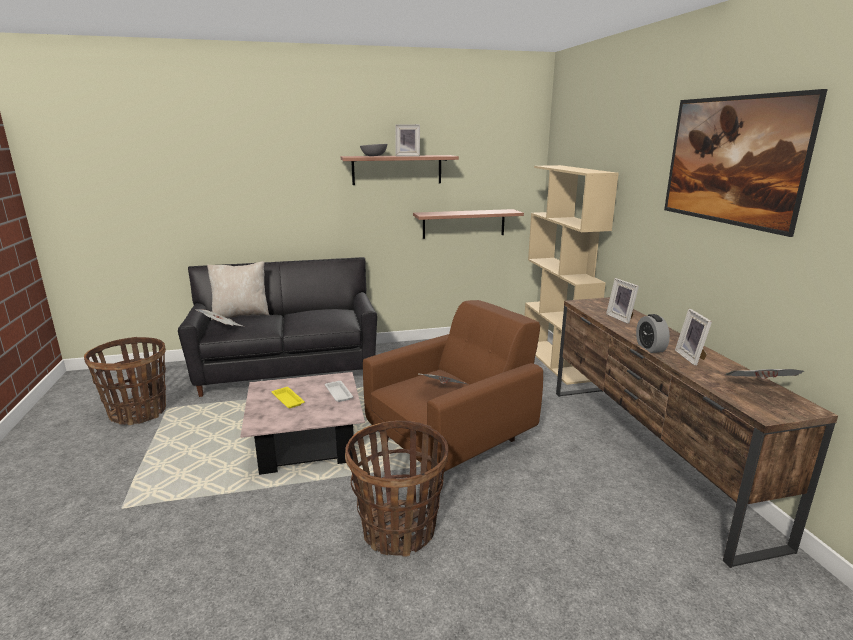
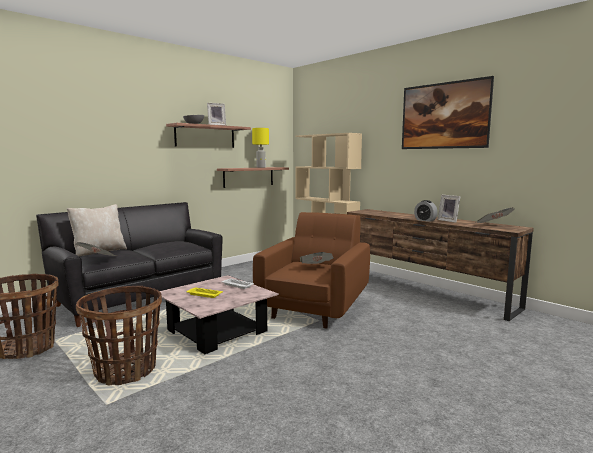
camera: 30 degrees left, 10 degrees down
(399, 530) = (342, 353): basket -> basket (126, 370)
(480, 212) = (261, 167): none -> yellow table lamp
(621, 318) = (390, 214): picture frame -> none

